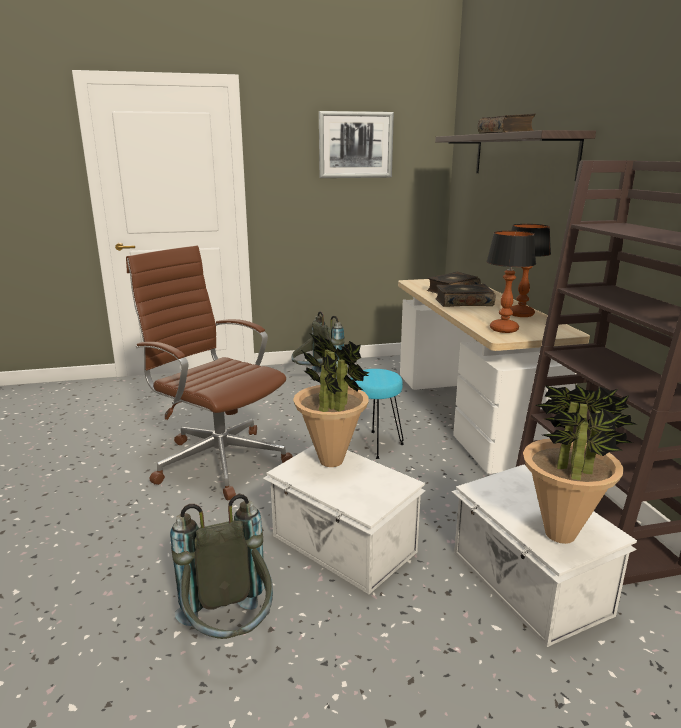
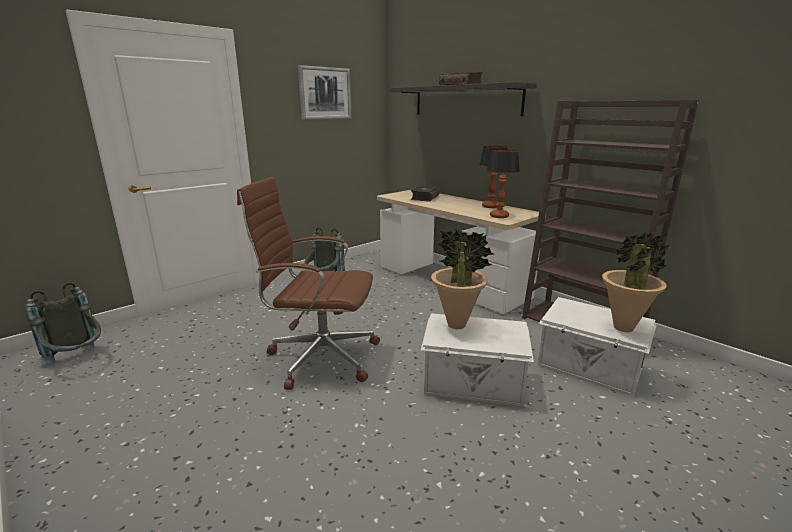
camera: 30 degrees left, 0 degrees up
(230, 634) = (474, 467): grey backpack -> grey backpack (78, 361)
(374, 444) = (417, 315): turquoise stool -> none
(463, 303) = (446, 204): book -> none

